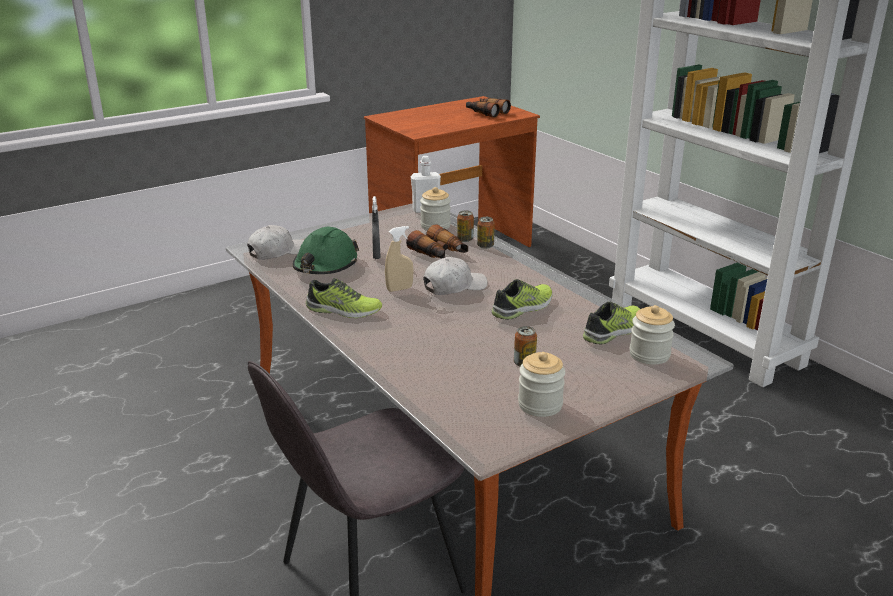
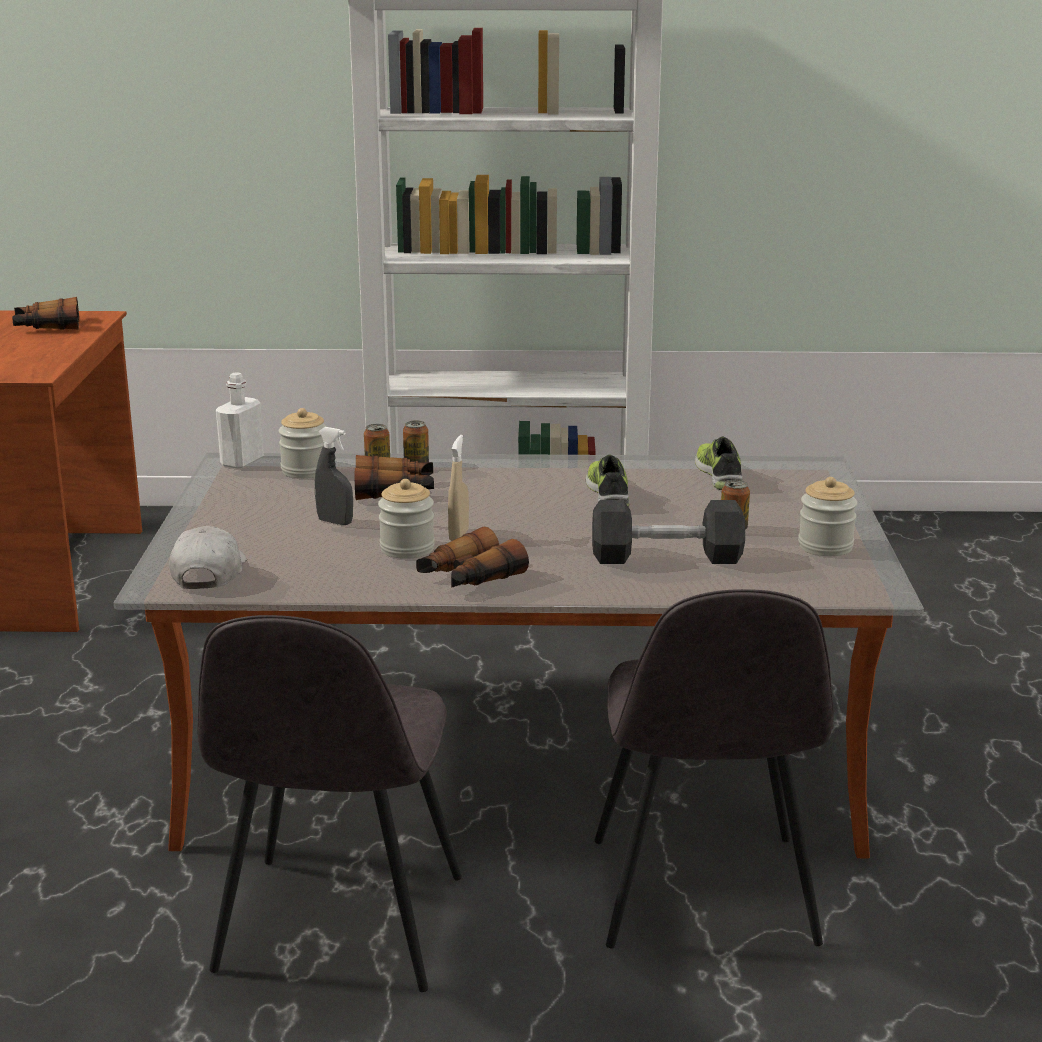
camera: 55 degrees left, 5 degrees down
(234, 463) = (338, 928): none -> grey chair
(325, 265) = (311, 556): green hard hat -> none
(343, 310) = (468, 578): shoe -> binoculars
(446, 356) = (666, 557): none -> black dumbbell
(454, 286) = (500, 508): white cap -> none
(649, 355) = (786, 477): jar -> jar (407, 549)

